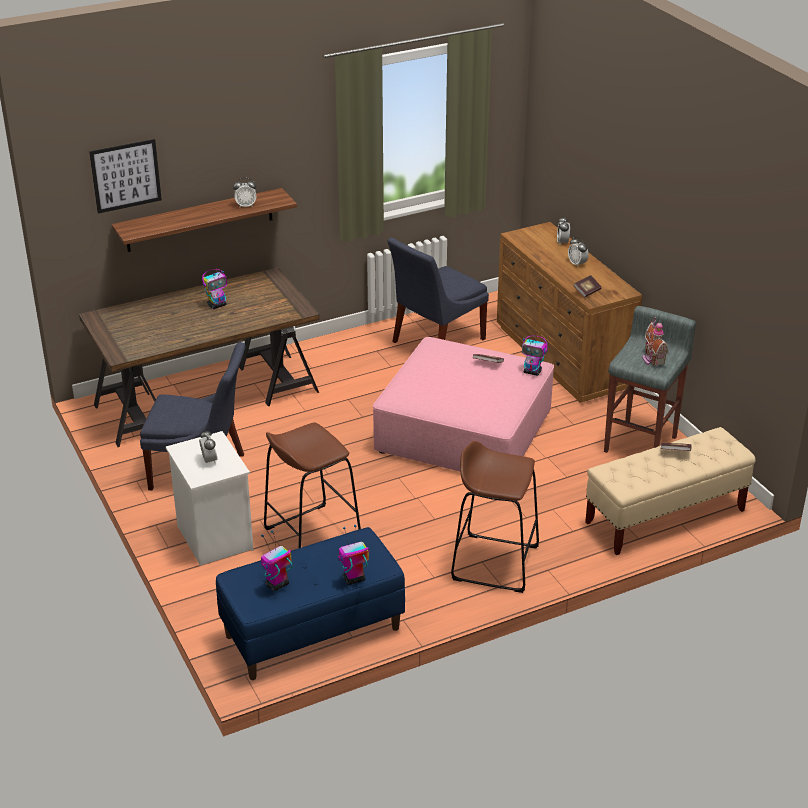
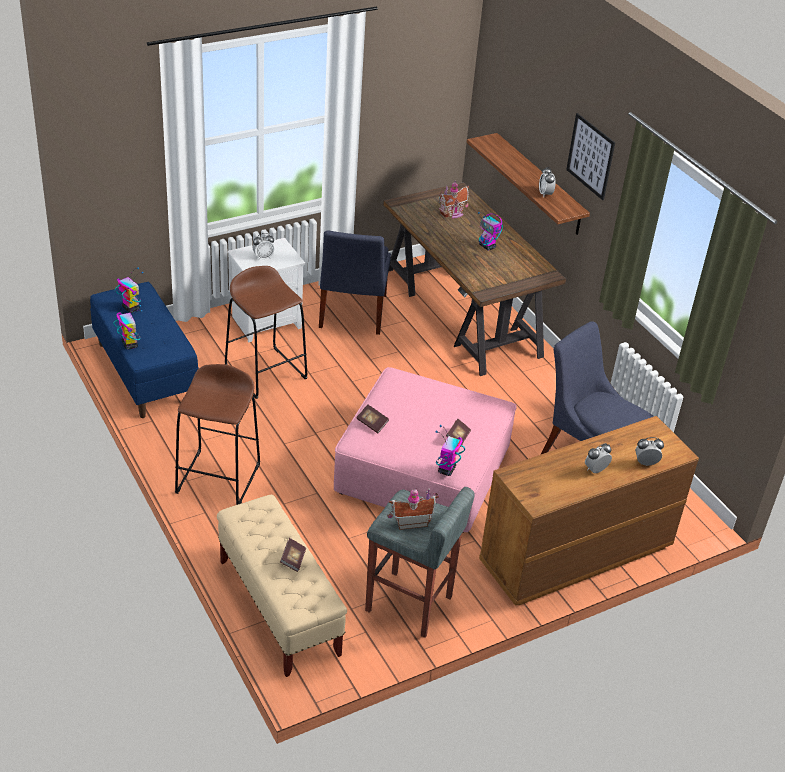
camera: 85 degrees right, 5 degrees up
(125, 175) = (512, 102): picture -> picture (590, 156)
(148, 322) = (453, 214): none -> toy house
(587, 291) = (531, 472): book -> book (372, 423)

